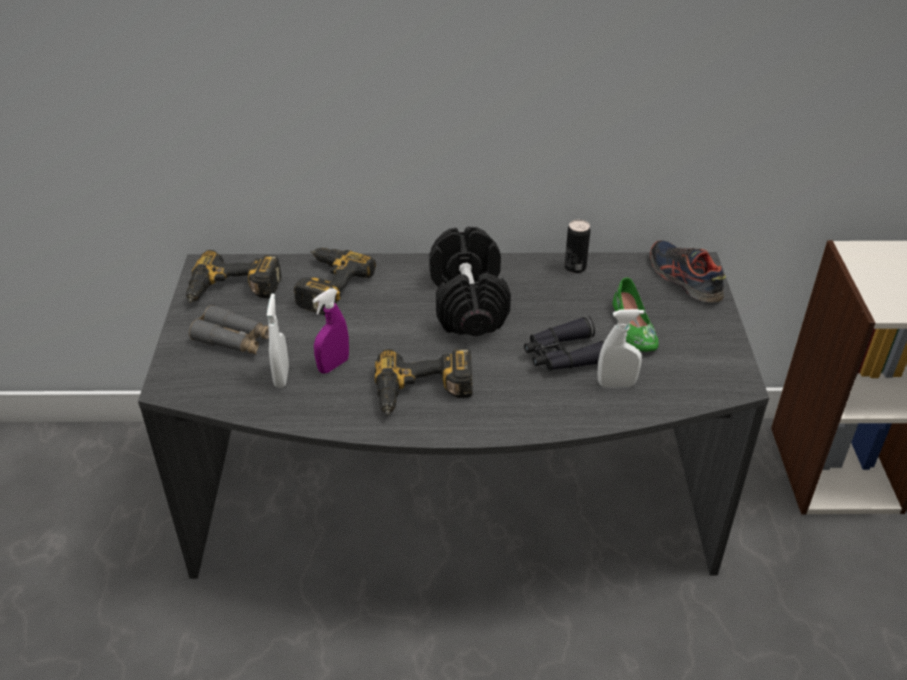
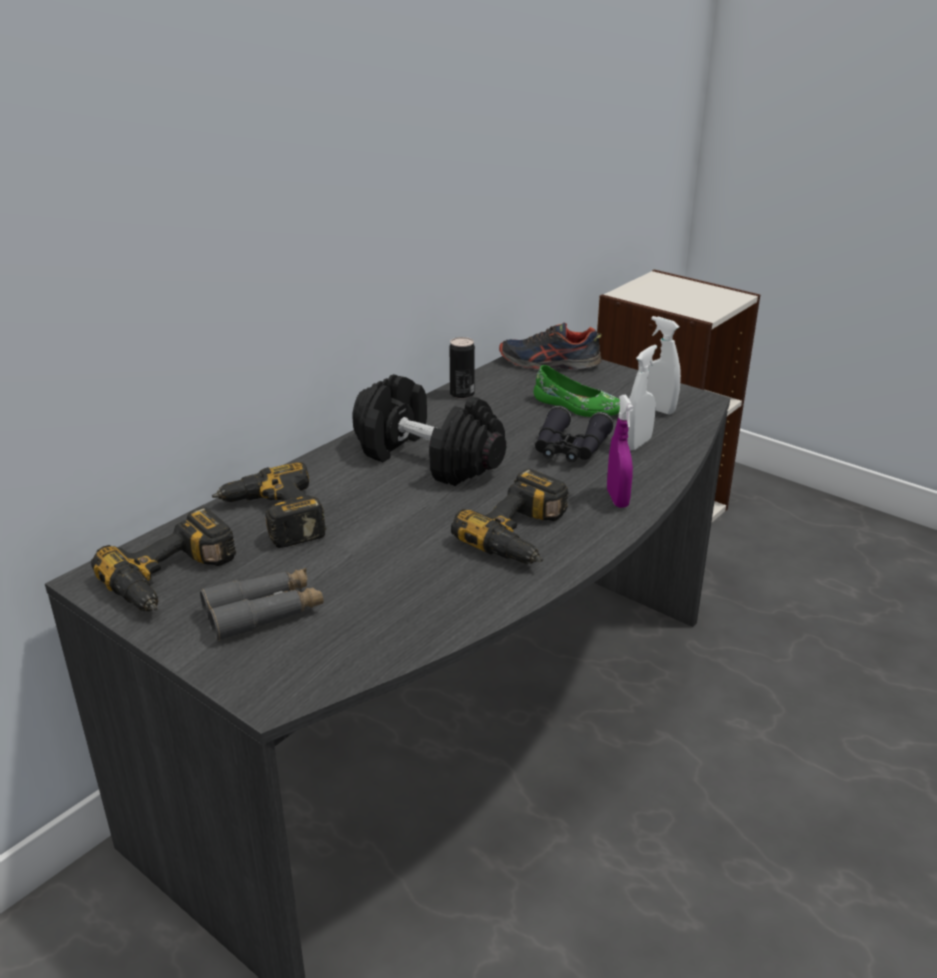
camera: 50 degrees left, 10 degrees down
(281, 377) = (377, 607): white spray bottle -> white spray bottle (657, 409)
(333, 365) = (407, 567): purple spray bottle -> purple spray bottle (617, 499)

